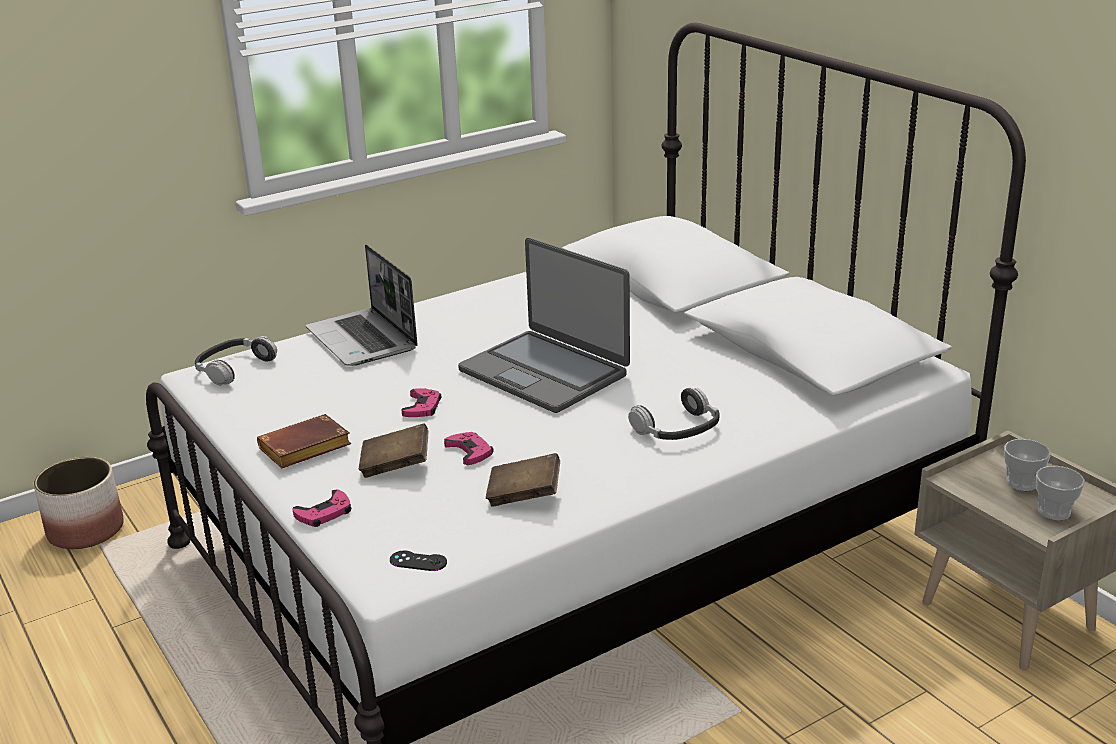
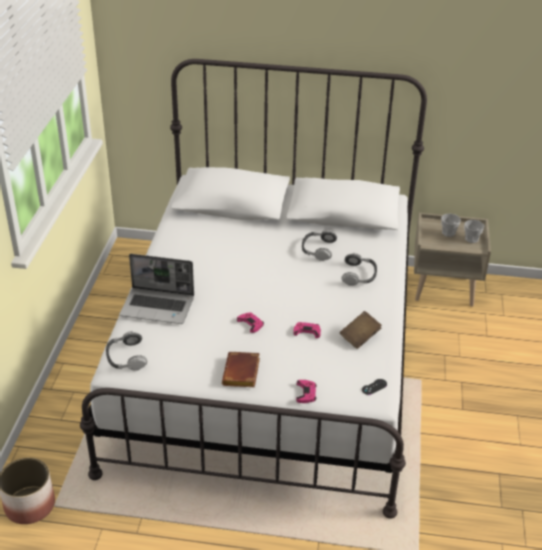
camera: 50 degrees left, 10 degrees up
(395, 466) = (292, 356): brown book -> none
(545, 372) = (267, 278): laptop -> none
(680, 374) = (318, 249): none -> headphones

